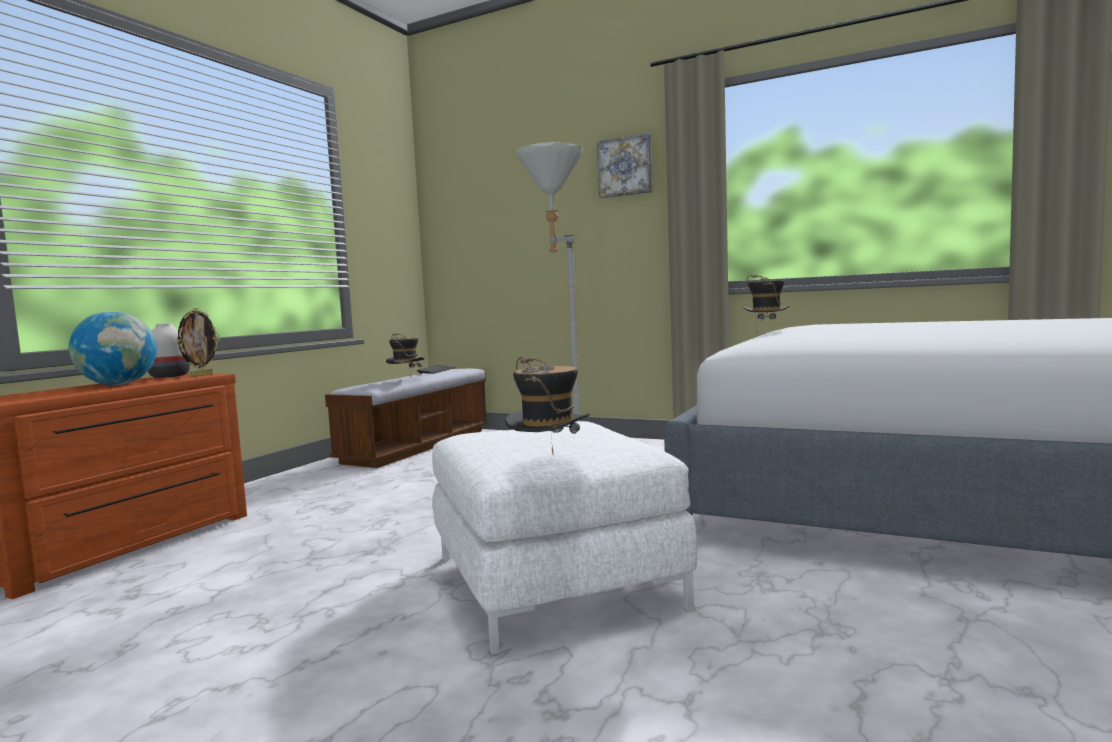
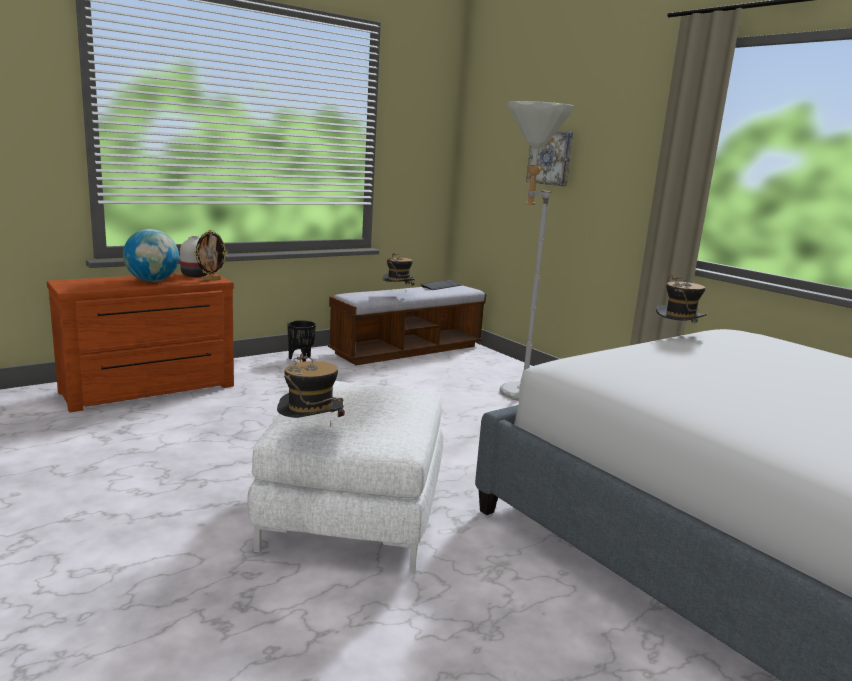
camera: 25 degrees right, 10 degrees up
(304, 476) = (301, 359): none -> black planter
(625, 167) = (632, 120): picture -> picture (551, 158)

